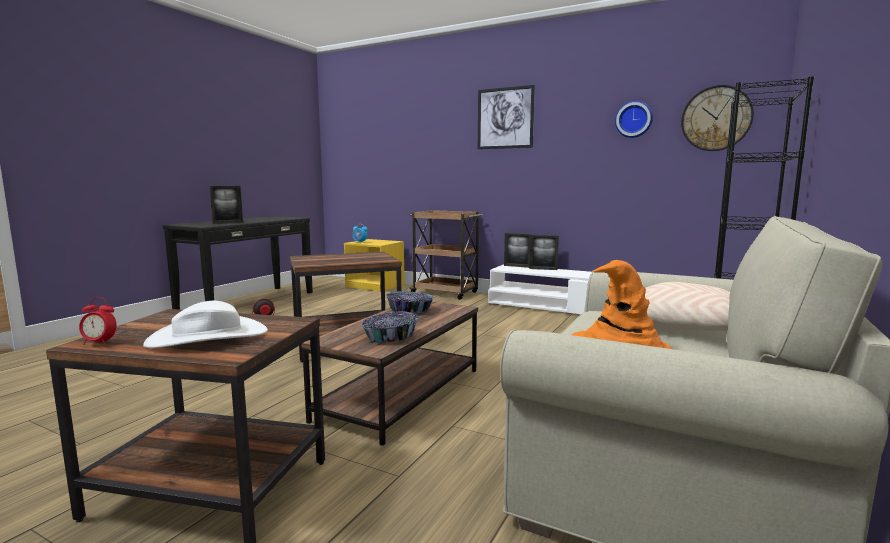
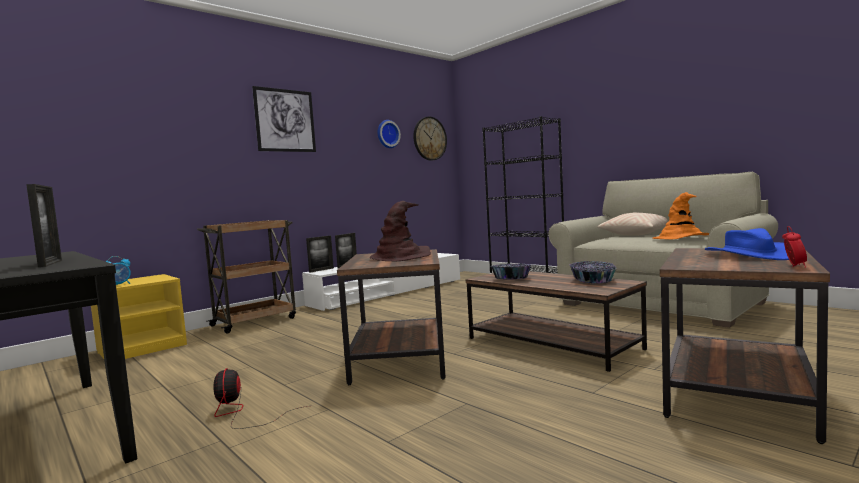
camera: 70 degrees left, 5 degrees down
(208, 337) = (749, 255): white hat -> blue hat
(346, 259) = (401, 257): none -> brown hat

